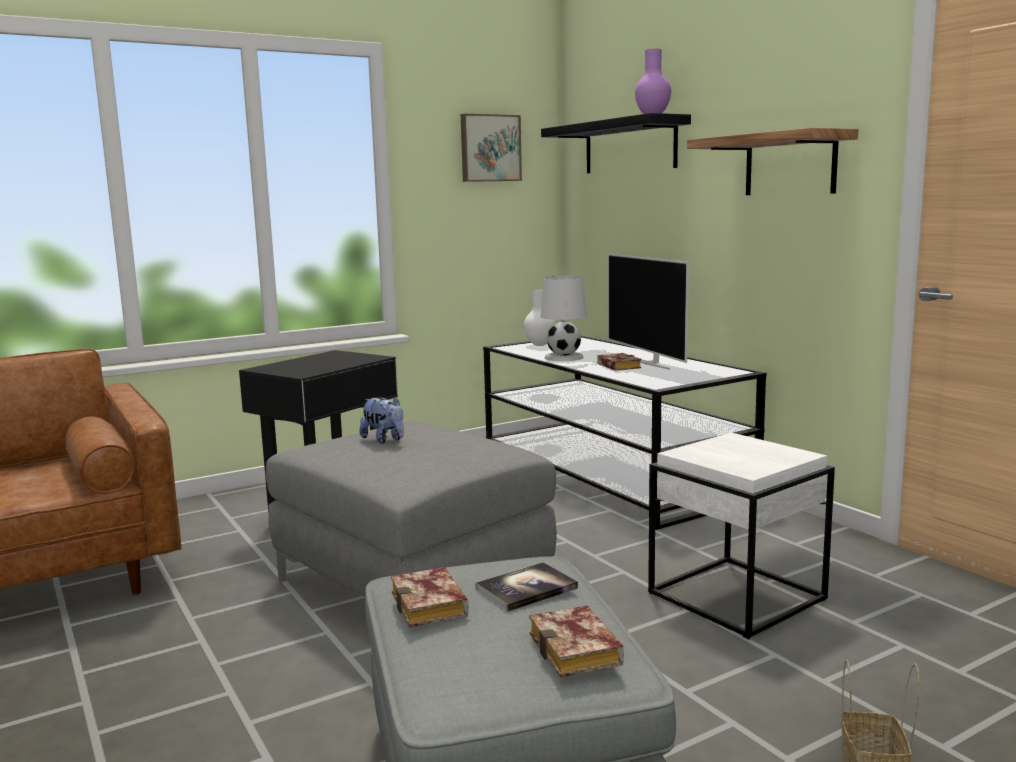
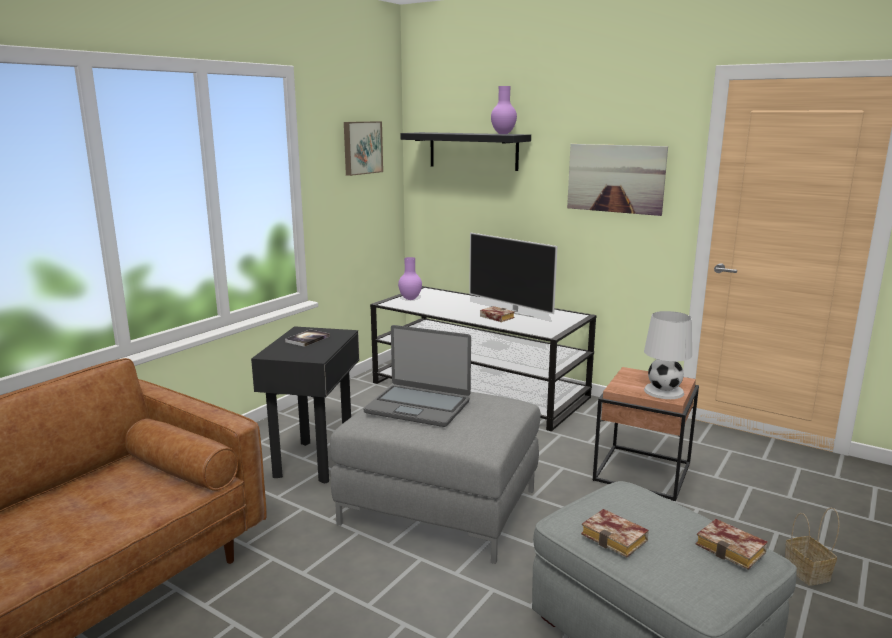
camera: 25 degrees left, 5 degrees up
(384, 440) = (418, 406): plush toy -> laptop
(526, 589) = (651, 512): book -> book (307, 339)
(540, 345) = (410, 299): white vase -> purple vase
(564, 357) = (446, 311): white table lamp -> white table lamp (663, 391)
(738, 596) = (643, 472): white side table -> brown side table
(790, 164) = (615, 178): shelf -> picture

